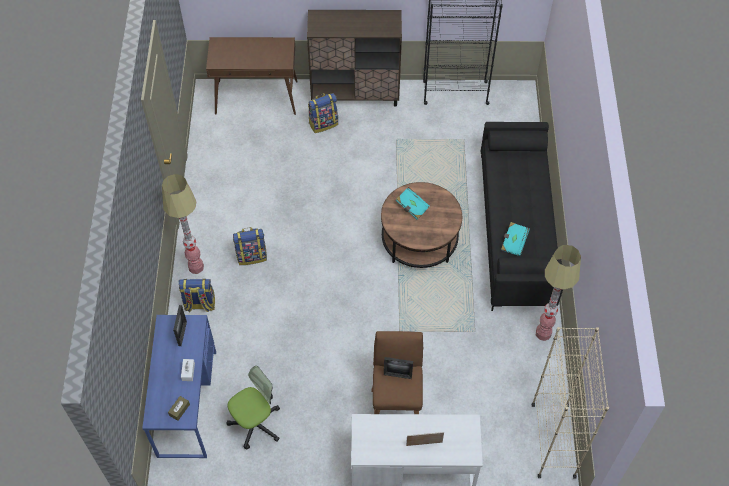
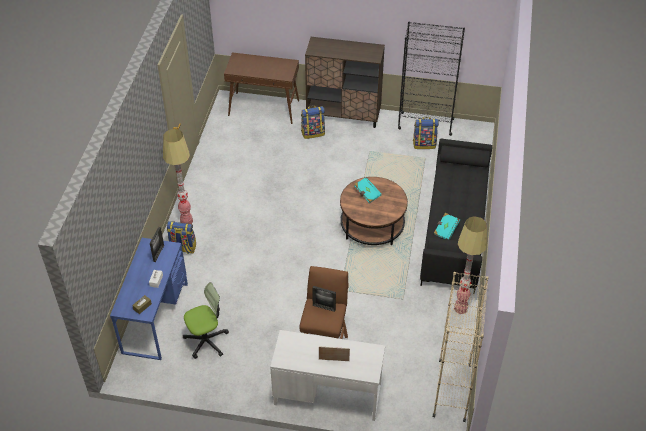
camera: 10 degrees right, 10 degrees down
(252, 255) = (233, 219): backpack -> backpack (424, 144)

